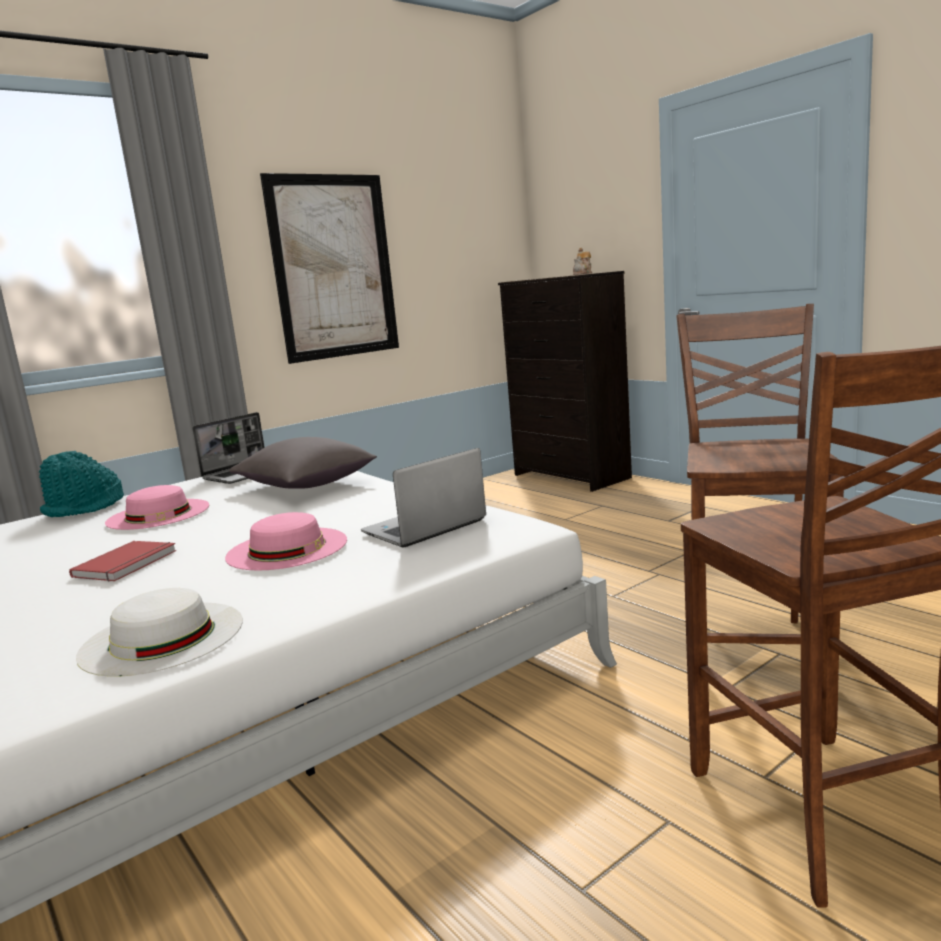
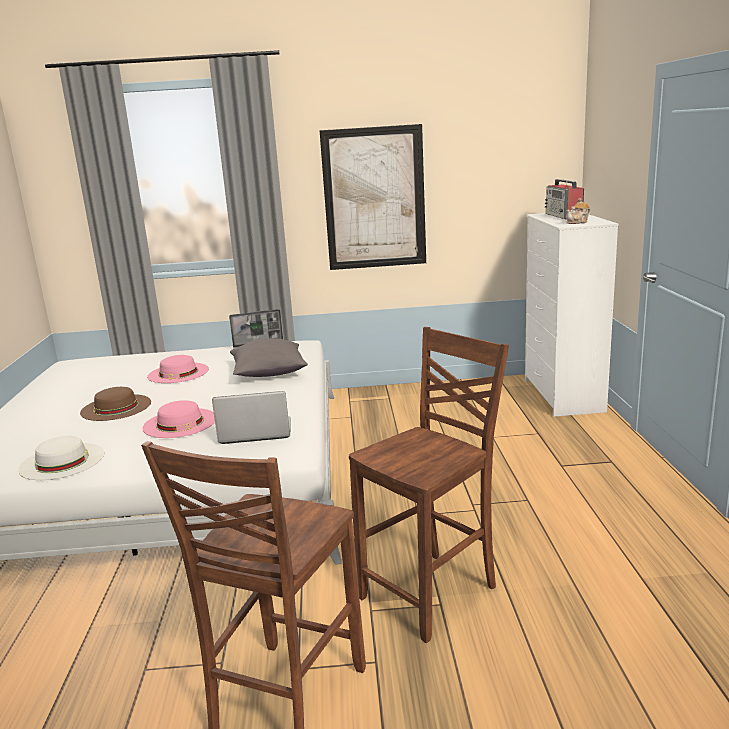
camera: 35 degrees right, 5 degrees up
(85, 508) = (164, 355): turquoise hat -> none
(128, 564) = (116, 407): red book -> brown hat
(547, 277) = (564, 216): none -> radio
(571, 477) = (562, 396): black dresser -> white dresser

